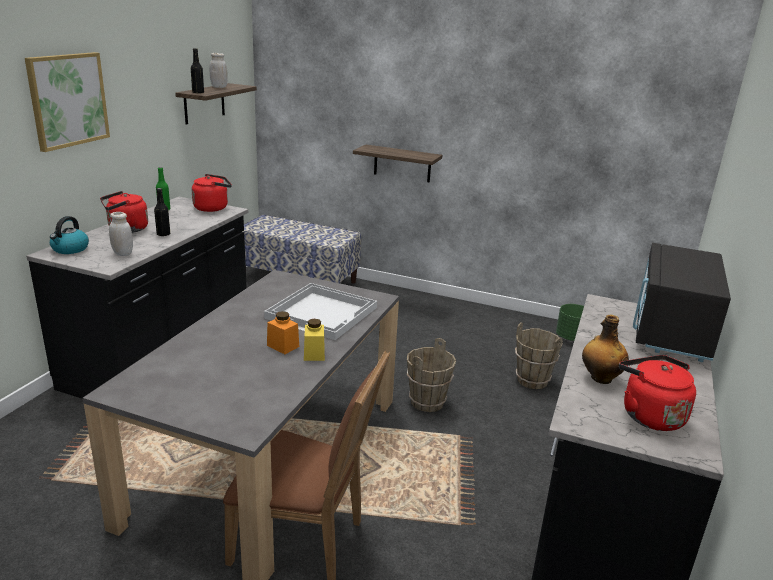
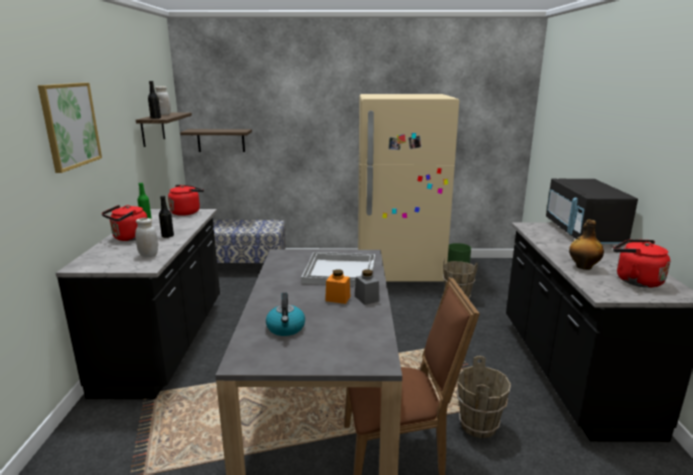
camera: 20 degrees left, 5 degrees down
(70, 249) = (94, 260): kettle -> kettle (286, 328)
(314, 354) = (366, 298): yellow jar -> grey jar
(402, 163) = (312, 162): shelf -> shelf (221, 140)
(427, 402) = (402, 330): brown bucket -> brown bucket (479, 425)
(486, 326) = (399, 271): none -> beige fridge

